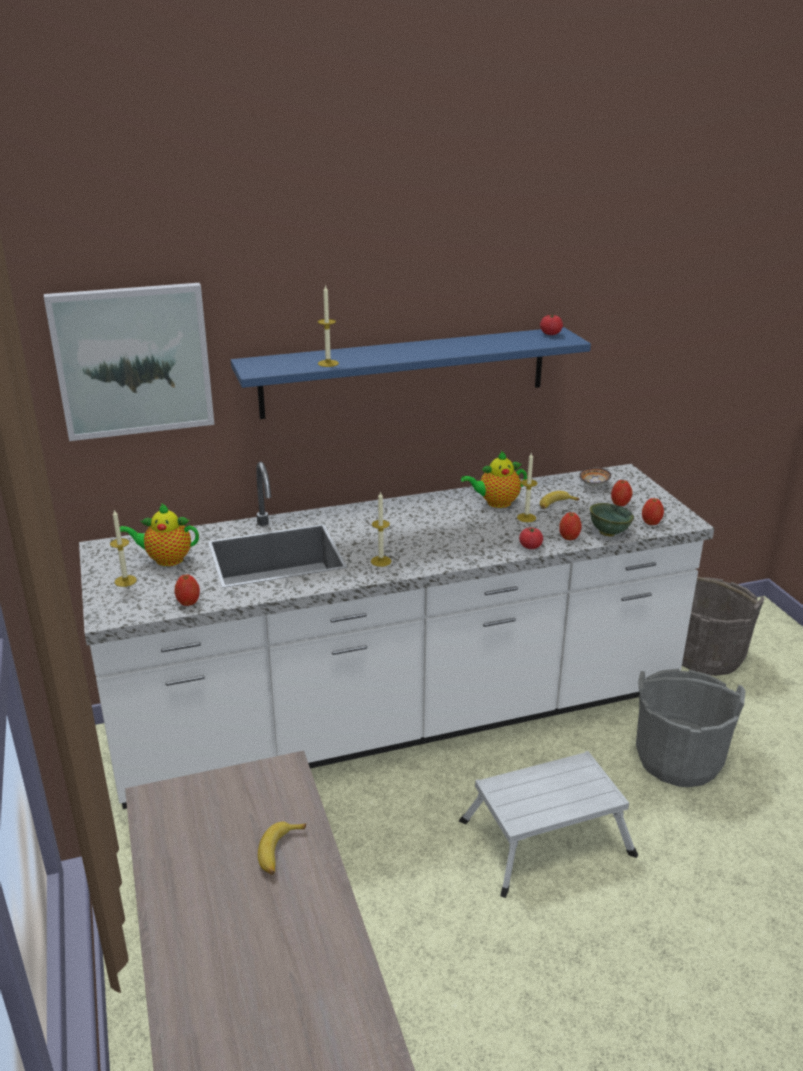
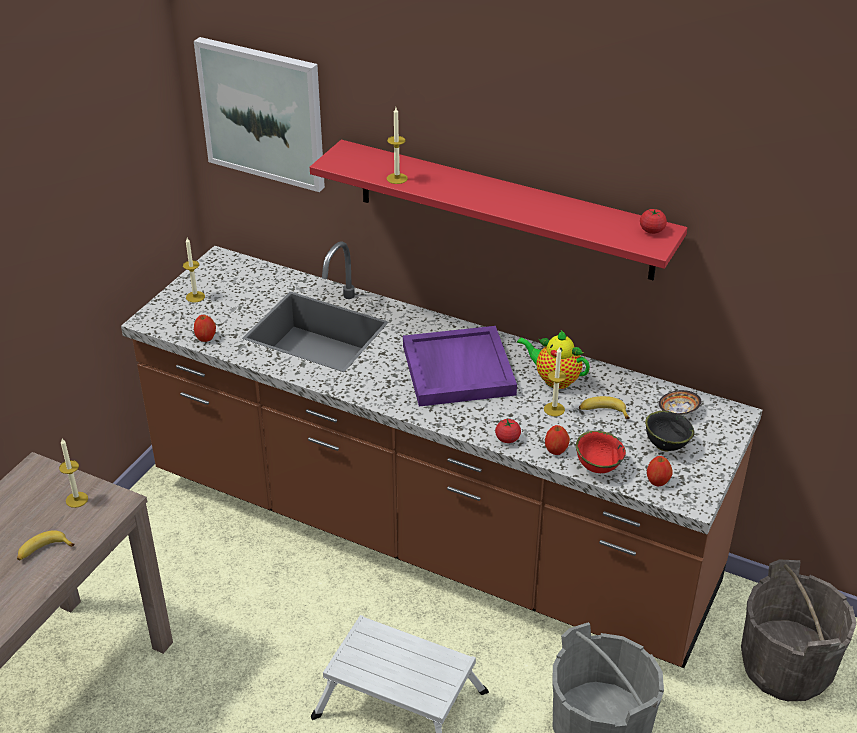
camera: 45 degrees right, 10 degrees up
(166, 559) = (242, 292): teapot -> none
(381, 561) = (374, 381): candle -> candle (77, 499)
(401, 717) = (428, 533): white counter -> brown counter
(405, 372) = (504, 209): blue shelf -> red shelf
(425, 527) = (457, 369): none -> purple tray
(608, 533) = (597, 467): green bowl -> red bowl
(620, 503) = (665, 445): apple -> black bowl

